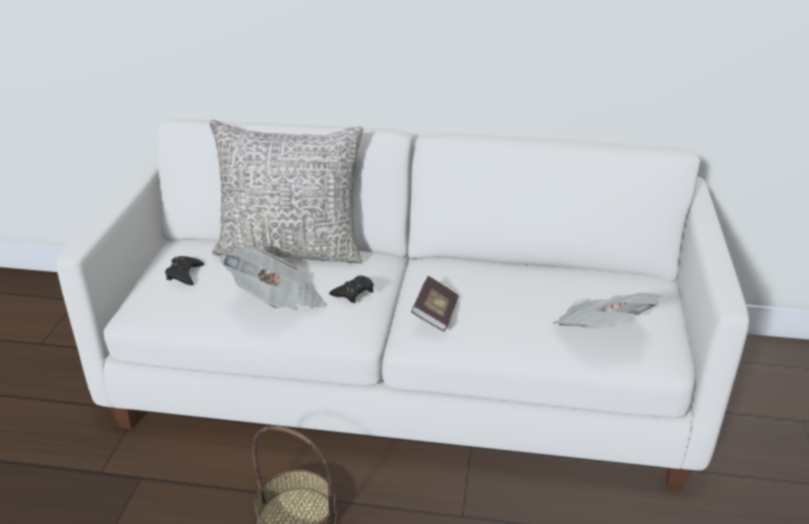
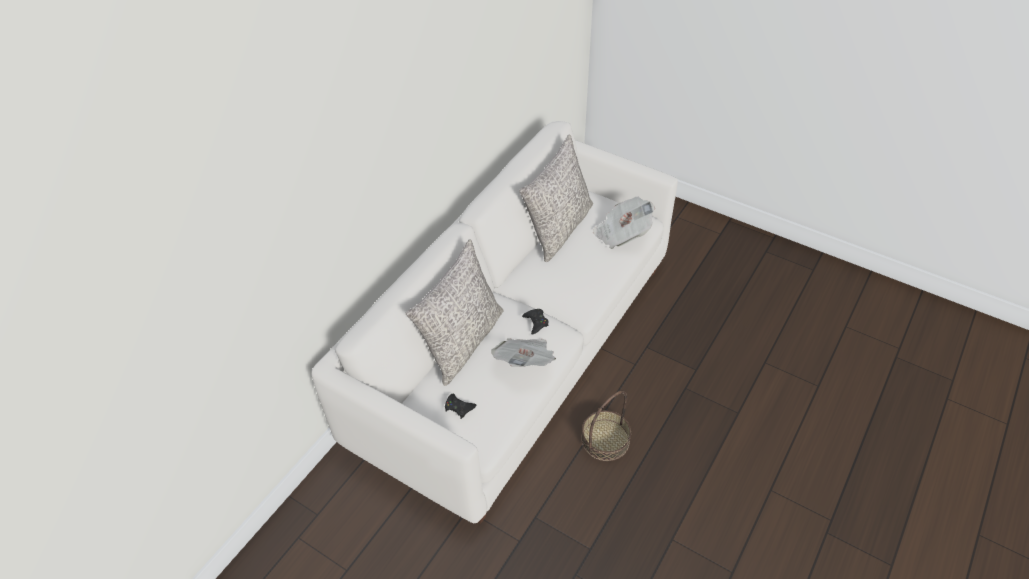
camera: 65 degrees left, 15 degrees up
(435, 314) = (574, 293): book -> none
(555, 271) = (558, 228): none -> grey pillow

